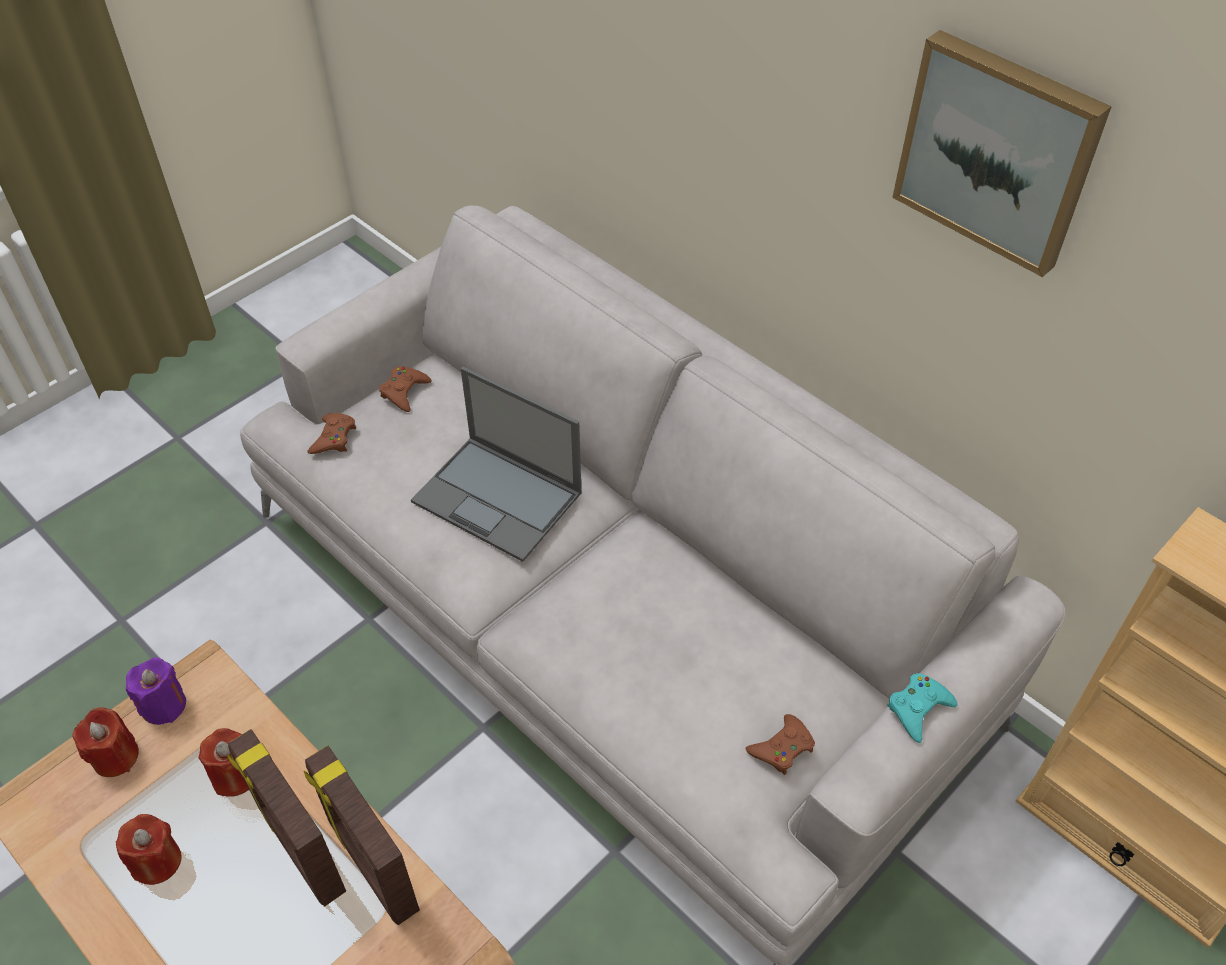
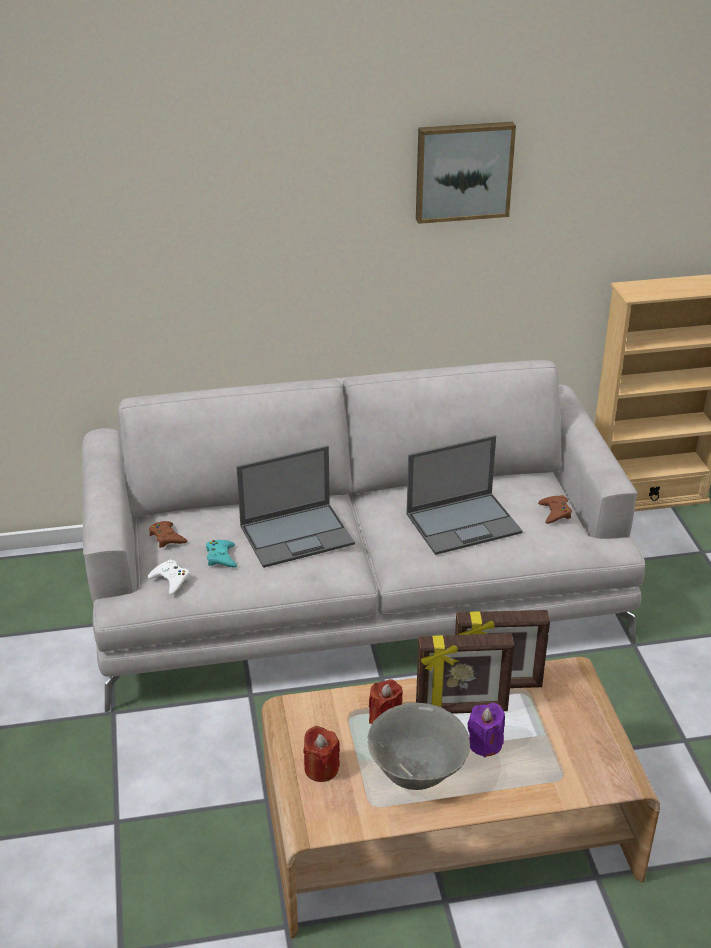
camera: 55 degrees left, 15 degrees down
(157, 861) = (417, 773): red candle -> grey bowl
(164, 705) = (302, 734): purple candle -> purple candle (485, 744)
(333, 438) = (170, 580): brown game controller -> white game controller
(663, 652) = (464, 523): none -> laptop
(918, 709) = (590, 444): turquoise game controller -> turquoise game controller (221, 557)

